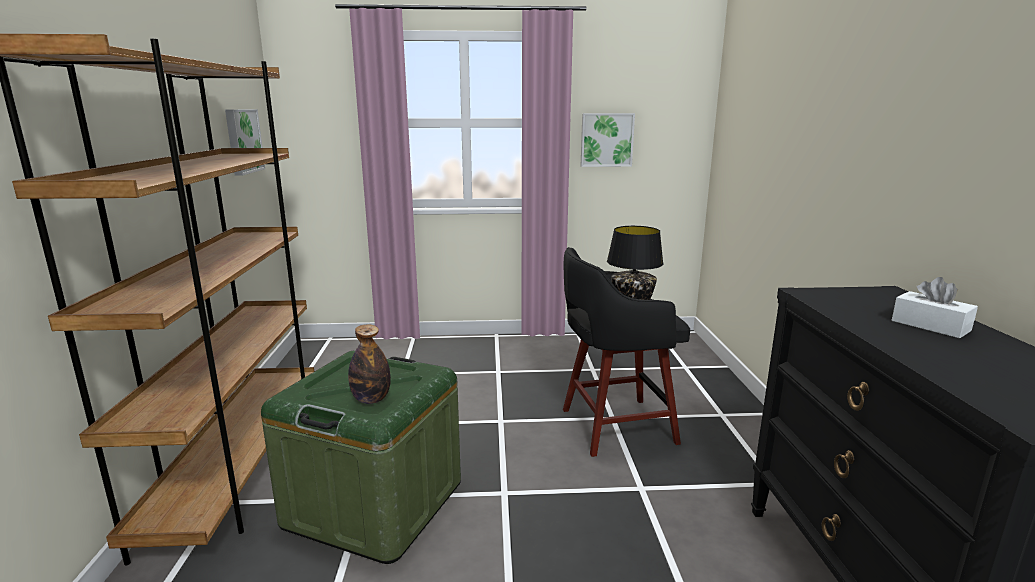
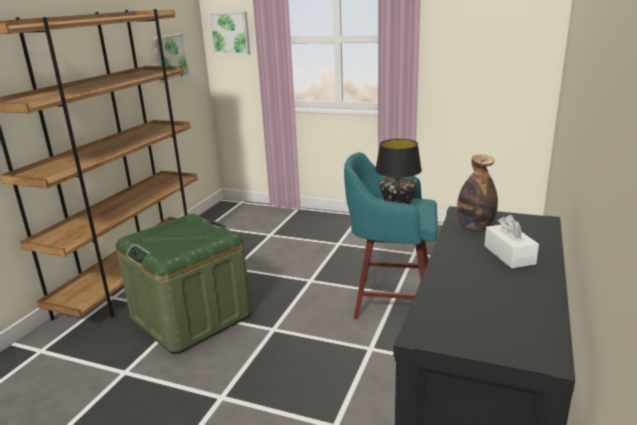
camera: 25 degrees right, 5 degrees up
(371, 399) = (173, 247): bottle -> bottle (475, 227)
(606, 140) = (456, 53): picture -> picture (230, 33)
(614, 426) = (390, 300): black stool -> turquoise stool

